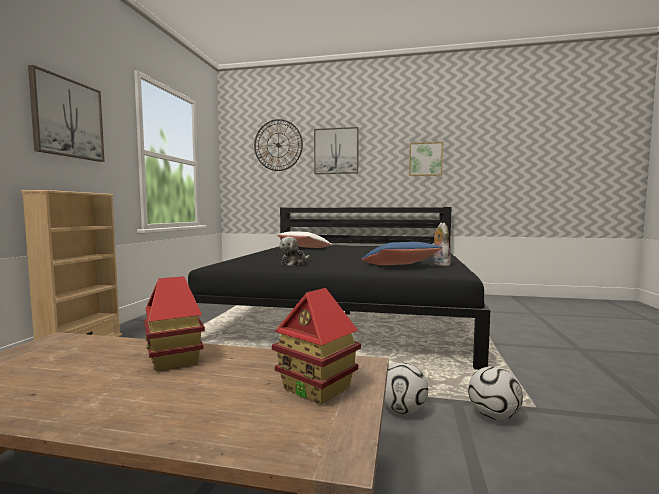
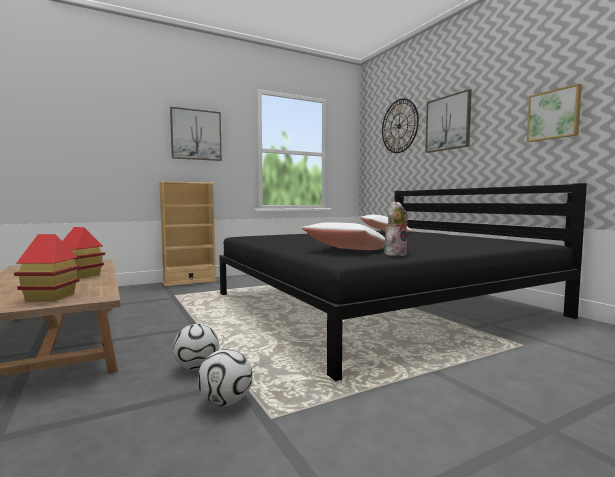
camera: 50 degrees right, 0 degrees up
(294, 263) = (292, 240): plush toy -> none
(399, 266) = (348, 250): blue pillow -> white pillow

